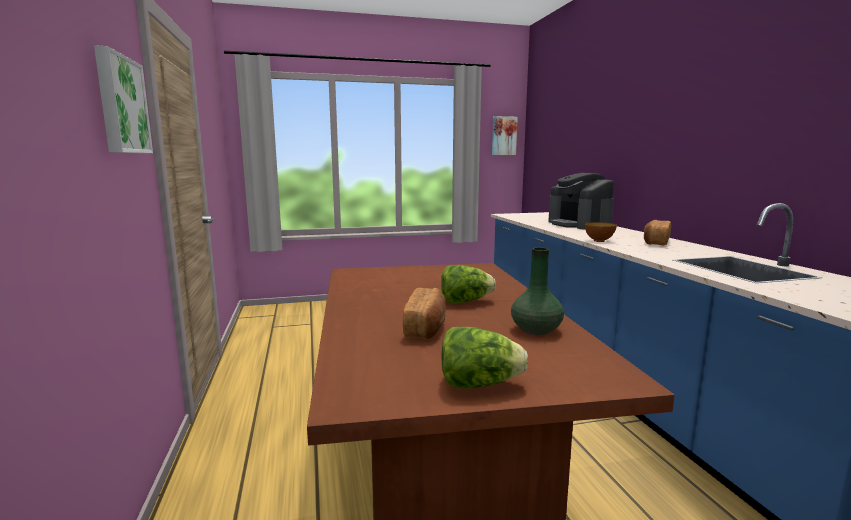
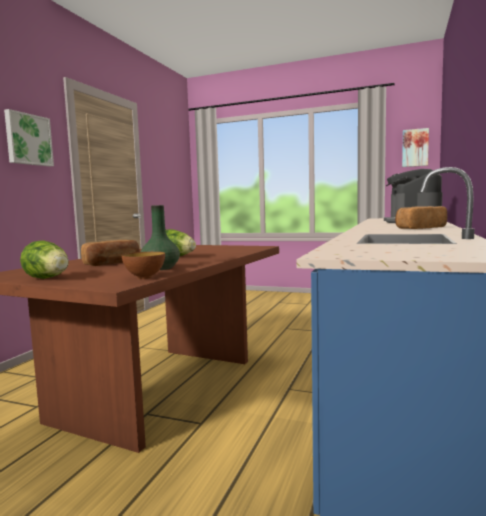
camera: 35 degrees right, 5 degrees down
(599, 241) = (366, 227): bowl -> bowl (145, 277)

